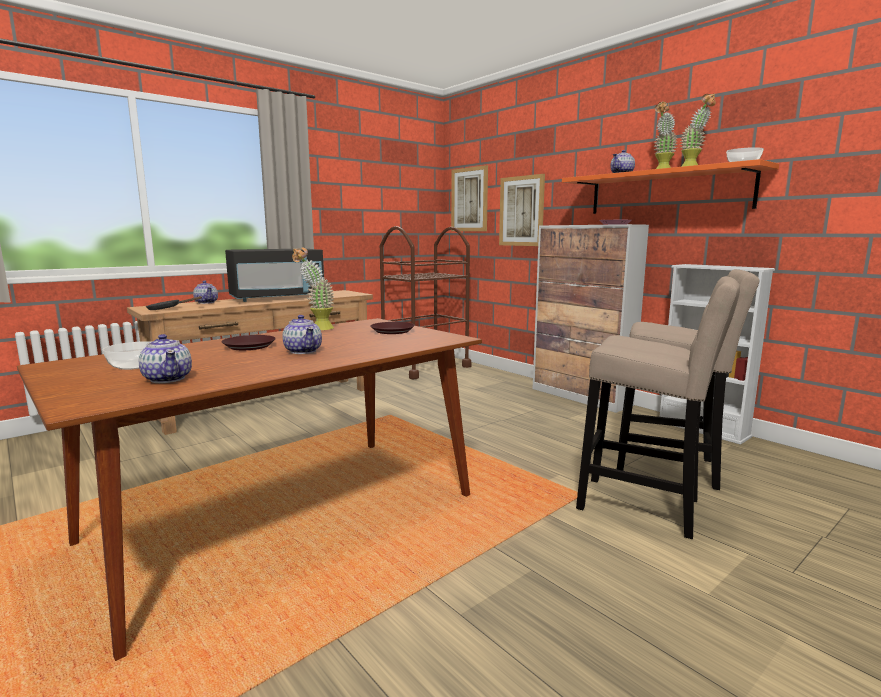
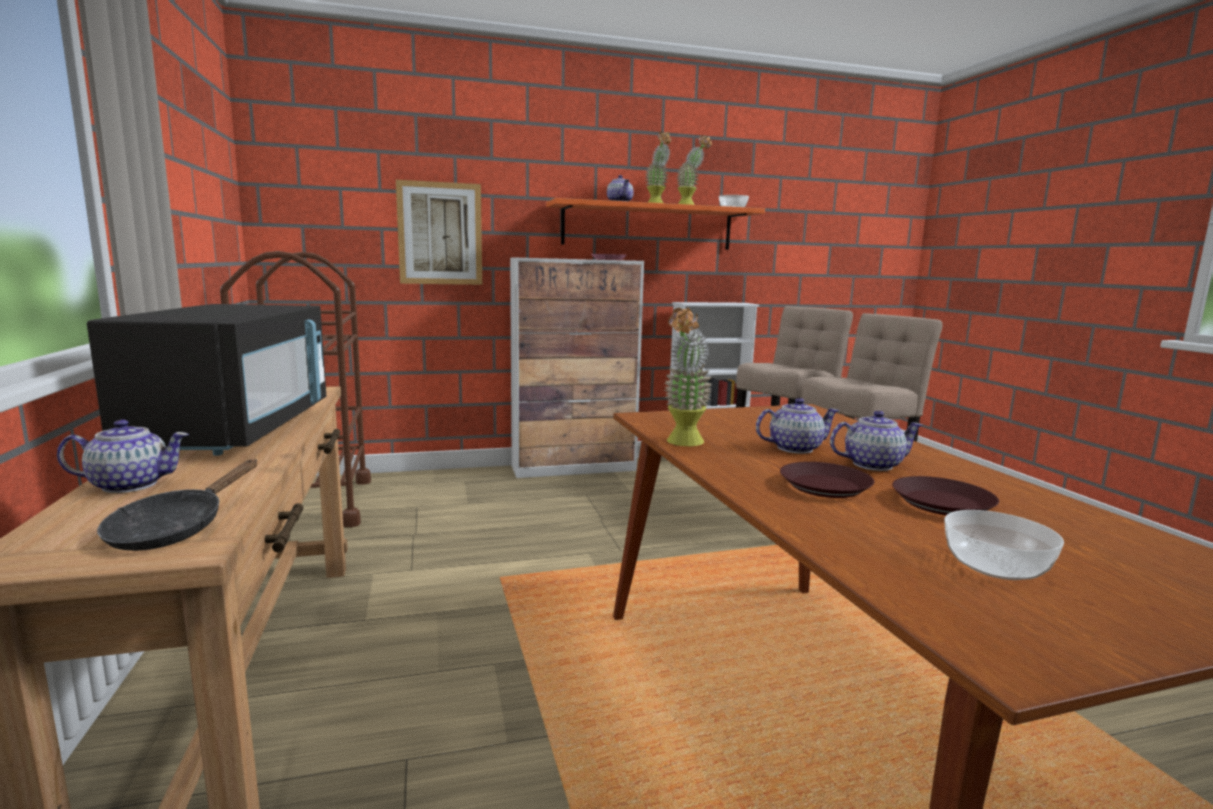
camera: 65 degrees left, 0 degrees up
(168, 378) = (1084, 542): teapot -> teapot (794, 448)
(393, 331) = (740, 419): brown plate -> brown plate (942, 503)
(469, 199) = (319, 206): picture -> none

